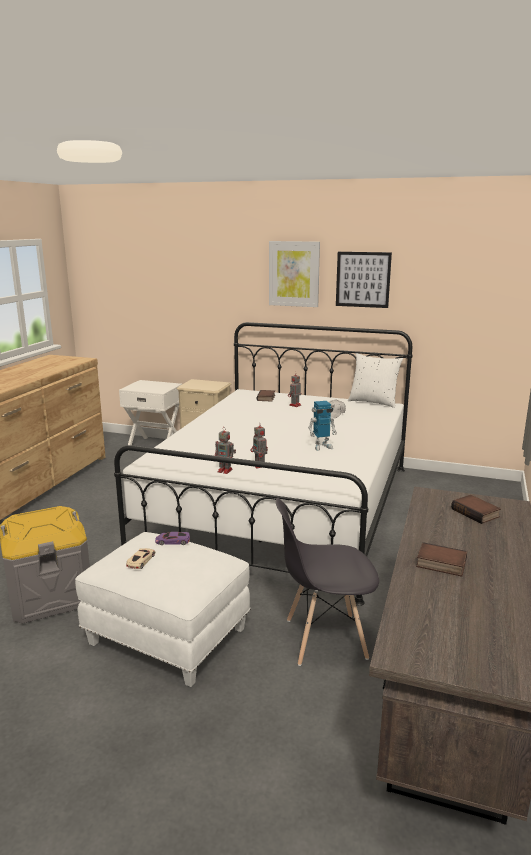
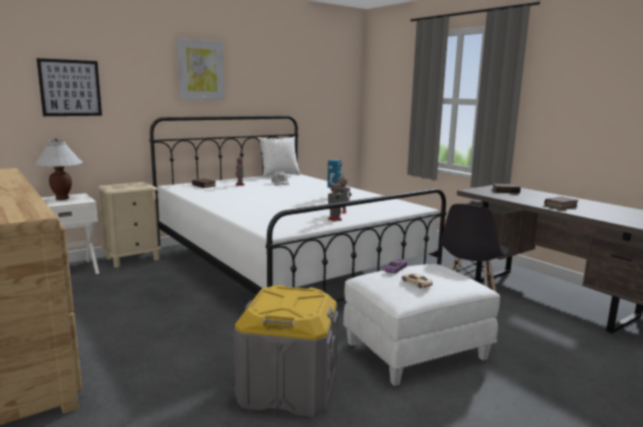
camera: 55 degrees left, 5 degrees down
(155, 385) = (62, 198): none -> white table lamp
(363, 279) = (257, 75): picture -> picture (70, 88)

